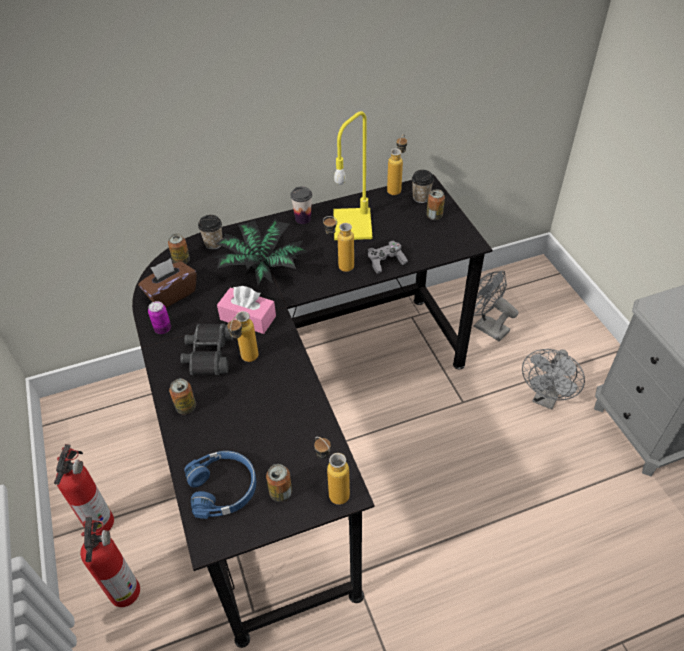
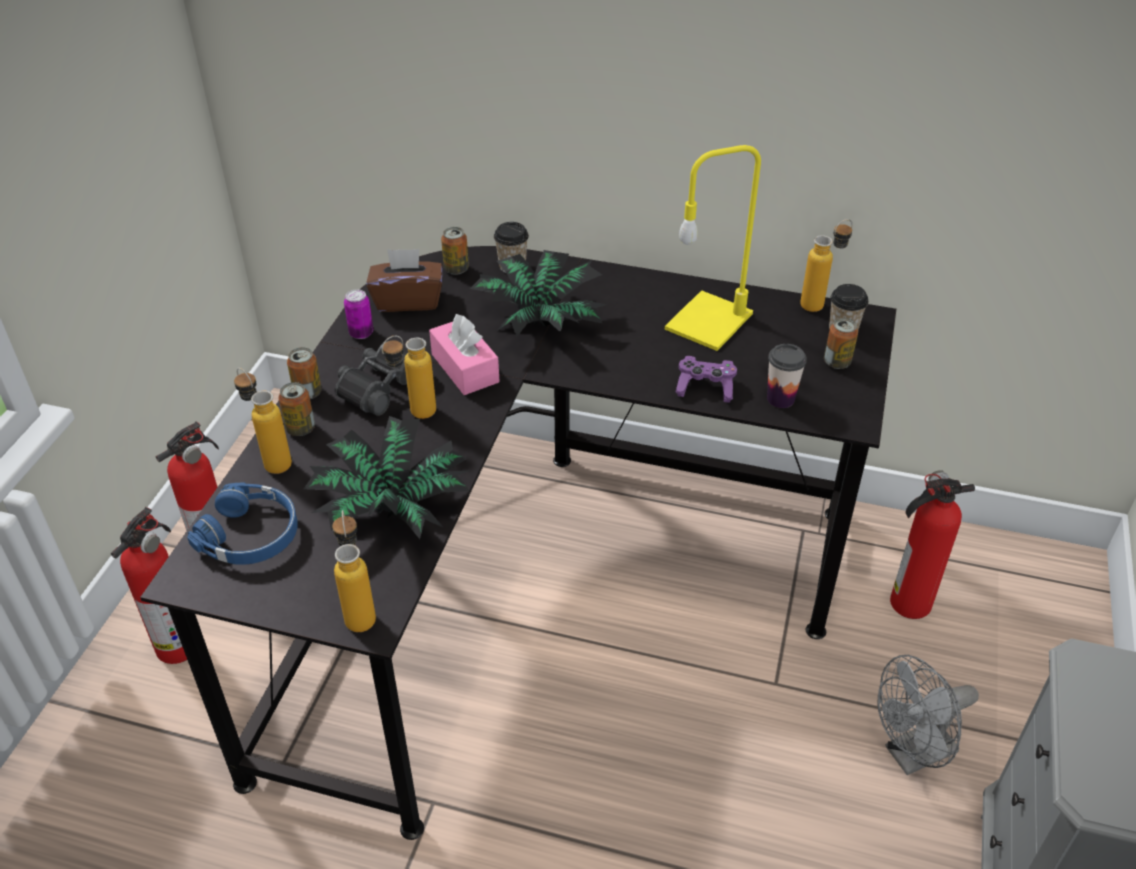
camera: 35 degrees right, 5 degrees down
(280, 492) = (303, 577): can -> can (308, 393)
(290, 422) = (392, 508): none -> potted plant
(303, 219) = (650, 286): cup -> cup (780, 399)
(339, 266) = (637, 364): bottle -> bottle (271, 460)
(386, 262) = (705, 388): grey game controller -> purple game controller
(486, 327) = (907, 603): grey fan -> fire extinguisher

